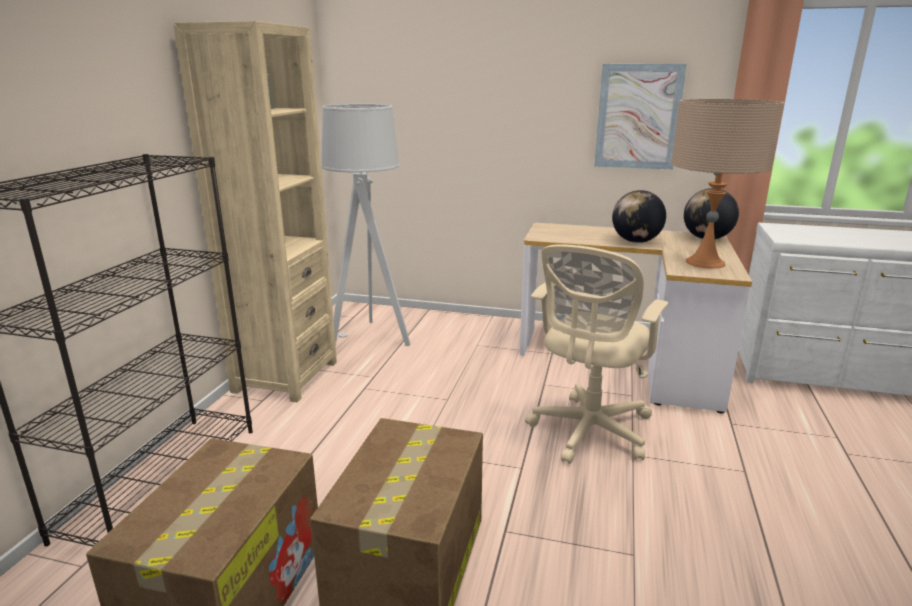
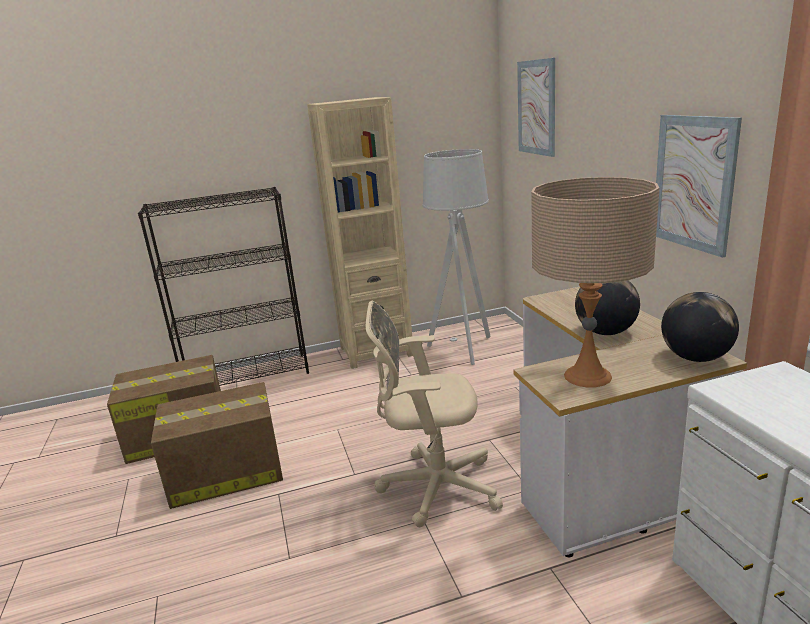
camera: 60 degrees right, 0 degrees up
(404, 61) = (536, 107): none -> picture

